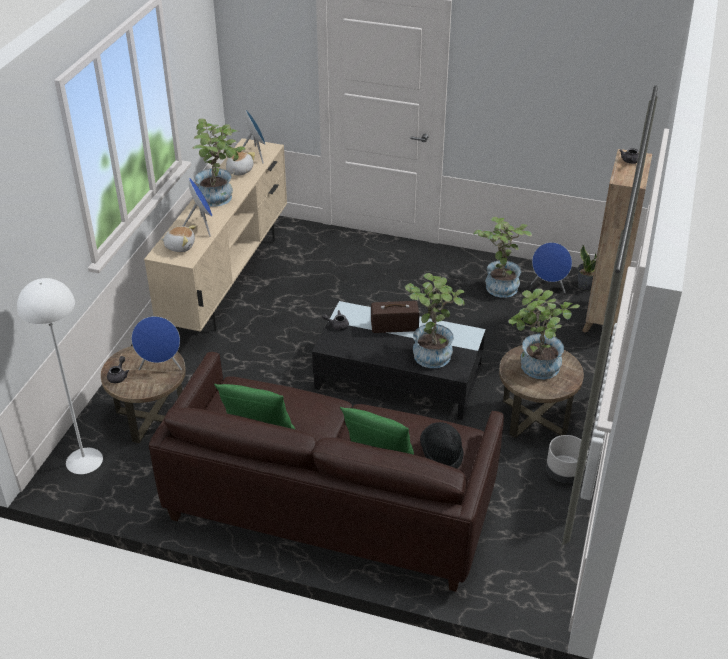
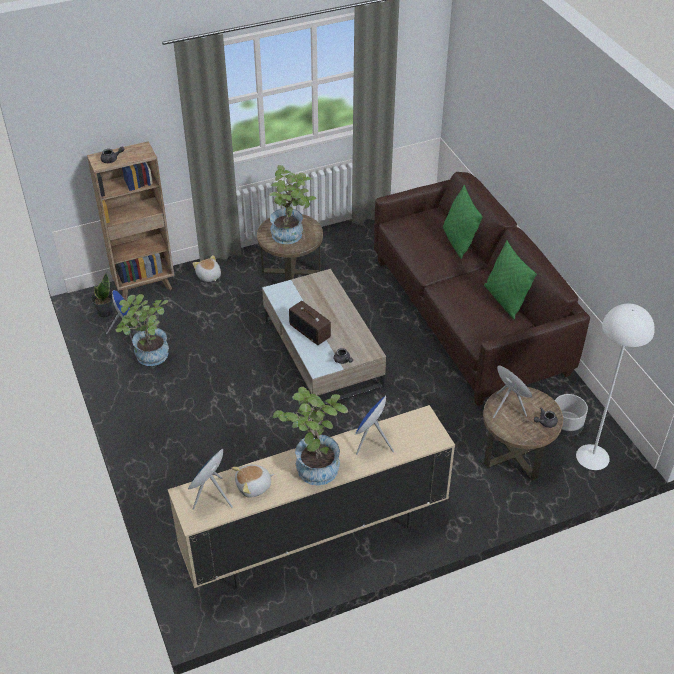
camera: 130 degrees left, 5 degrees up
(180, 246) = (413, 434): plush toy -> plush toy (208, 276)
(398, 377) = (322, 352): black coffee table -> beige coffee table
(432, 351) = (317, 298): potted plant -> none
(442, 454) = (425, 221): black hat -> none
(564, 473) = (328, 240): grey planter -> grey planter (566, 426)

